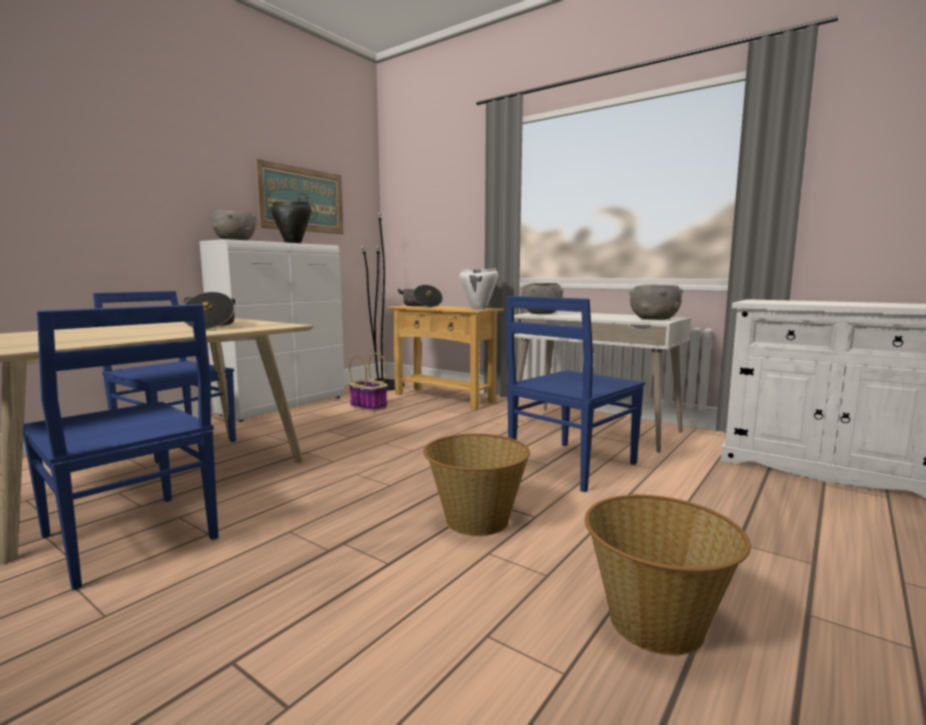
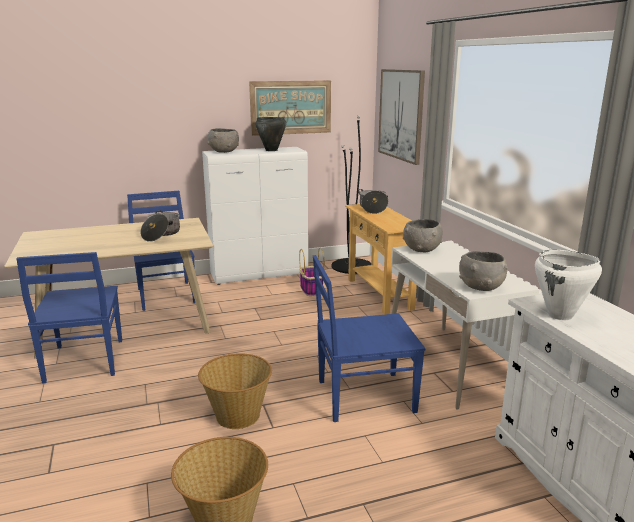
camera: 35 degrees right, 10 degrees up
(429, 210) = (401, 115): none -> picture
(479, 309) = (398, 227): white cooking pot -> white cooking pot (560, 315)

